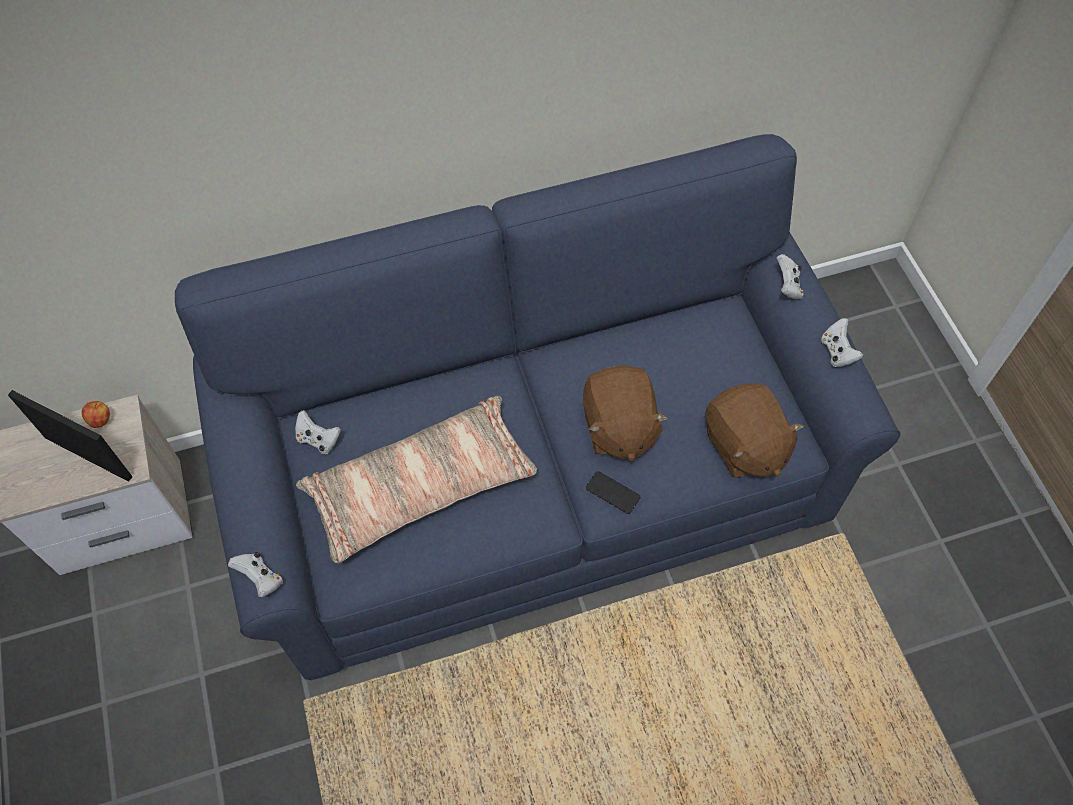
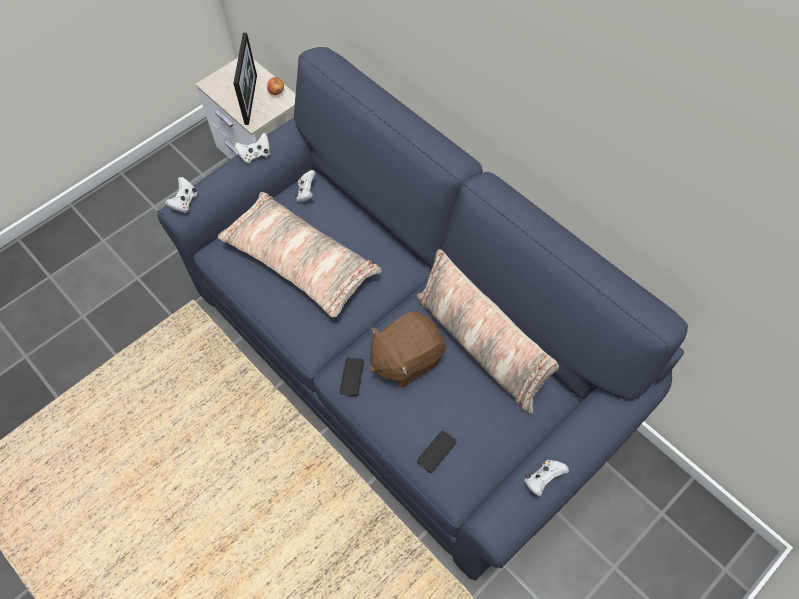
camera: 65 degrees right, 0 degrees up
(639, 350) = (480, 345): none -> pillow
(744, 446) = (436, 451): brown plush toy -> phone
(787, 286) = (585, 418): white game controller -> white game controller (255, 155)

